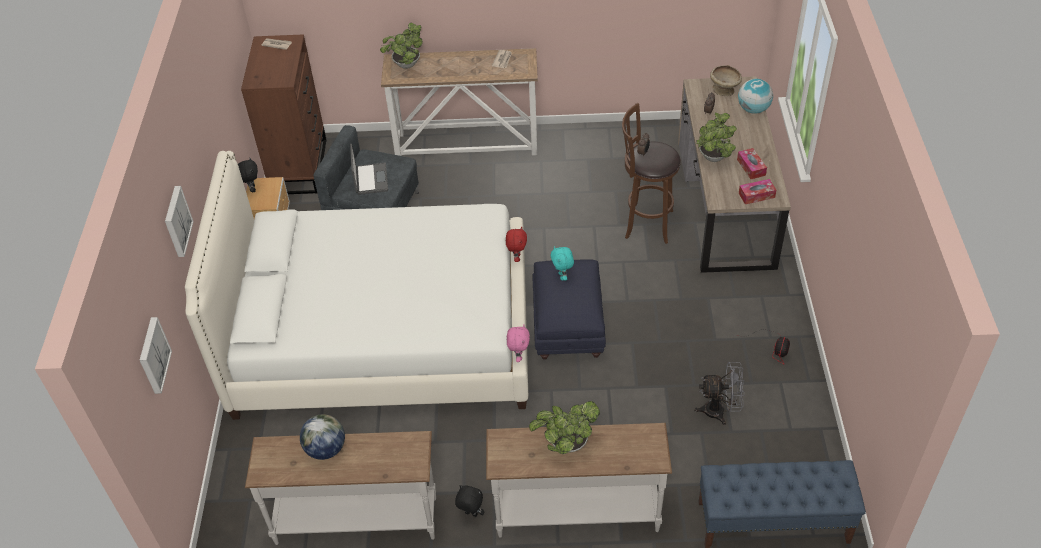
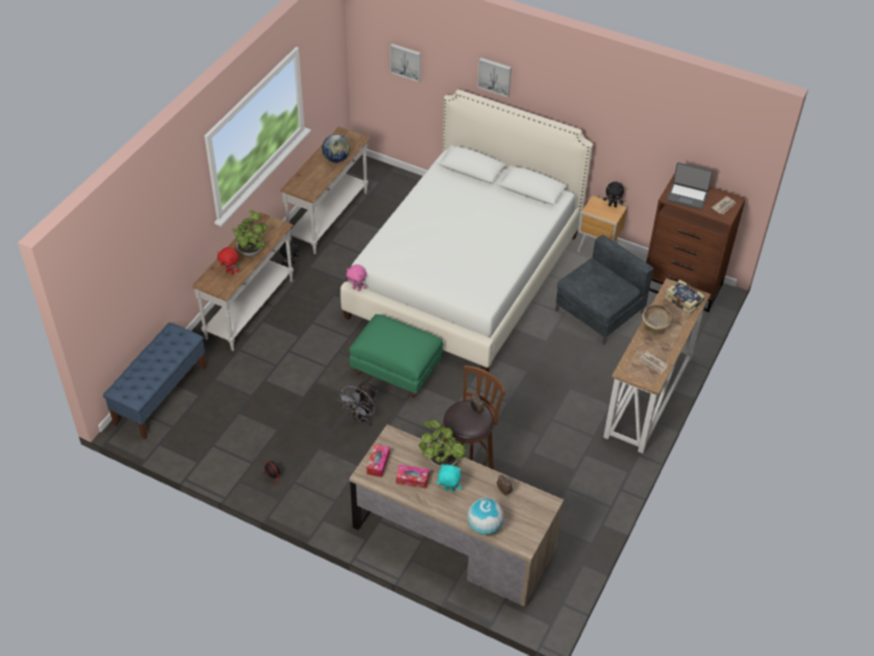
camera: 115 degrees right, 0 degrees up
(370, 179) = (597, 282): laptop -> laptop (687, 196)
(405, 65) = (684, 300): potted plant -> book
(516, 258) = (447, 324): red plush toy -> red plush toy (230, 272)
(562, 276) = (409, 340): turquoise plush toy -> turquoise plush toy (448, 490)
(568, 326) = (397, 370): blue ottoman -> green ottoman
(720, 411) = (259, 415): grey fan -> grey fan (361, 418)
(724, 90) = (527, 521): beige bowl -> beige bowl (654, 328)

